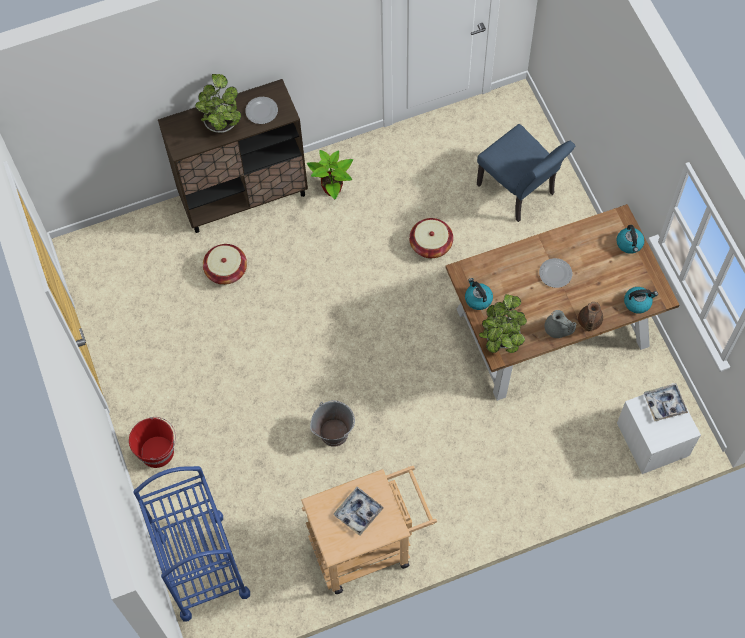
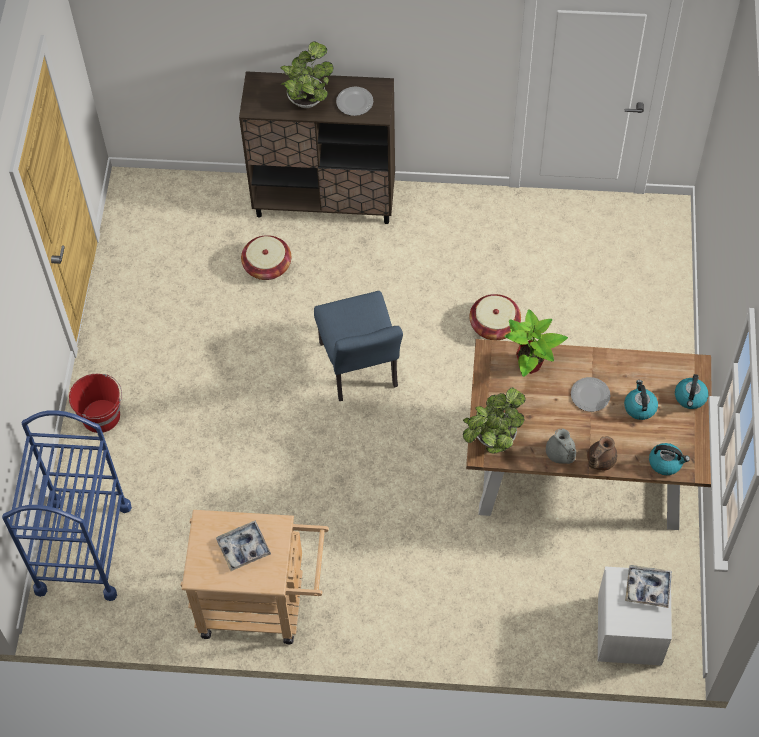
camera: 25 degrees right, 5 degrees down
(333, 189) = (420, 229): potted plant -> potted plant (530, 364)
(334, 432) = (289, 474): grey bucket -> none
(478, 299) = (491, 387): kettle -> kettle (639, 407)
(519, 193) = (620, 310): blue chair -> blue chair (360, 370)

